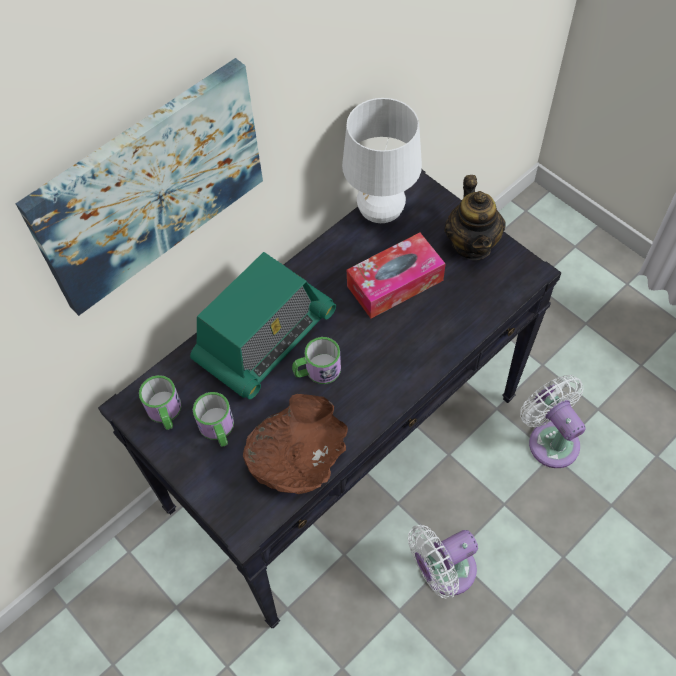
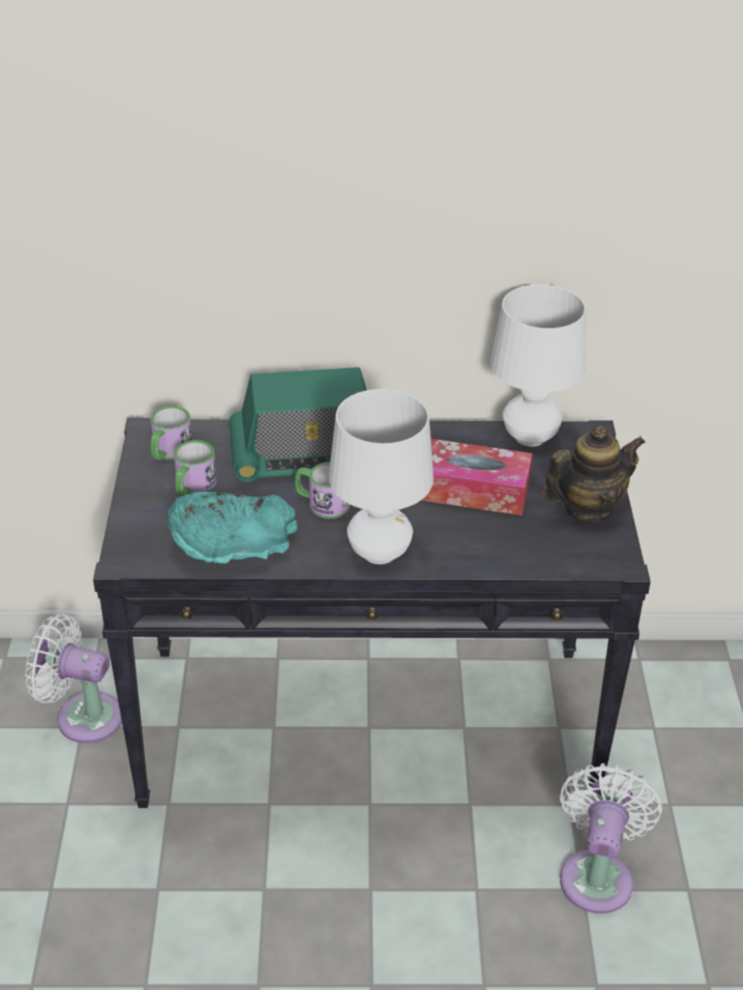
camera: 40 degrees right, 20 degrees down
(150, 186) = (261, 202): picture -> none
(297, 453) = (231, 543): brown bowl -> turquoise bowl
(395, 380) = (379, 552): none -> white table lamp
(443, 571) = (344, 894): white fan -> white fan (83, 716)
(472, 244) = (587, 508): teapot -> teapot turned 150 degrees counterclockwise

